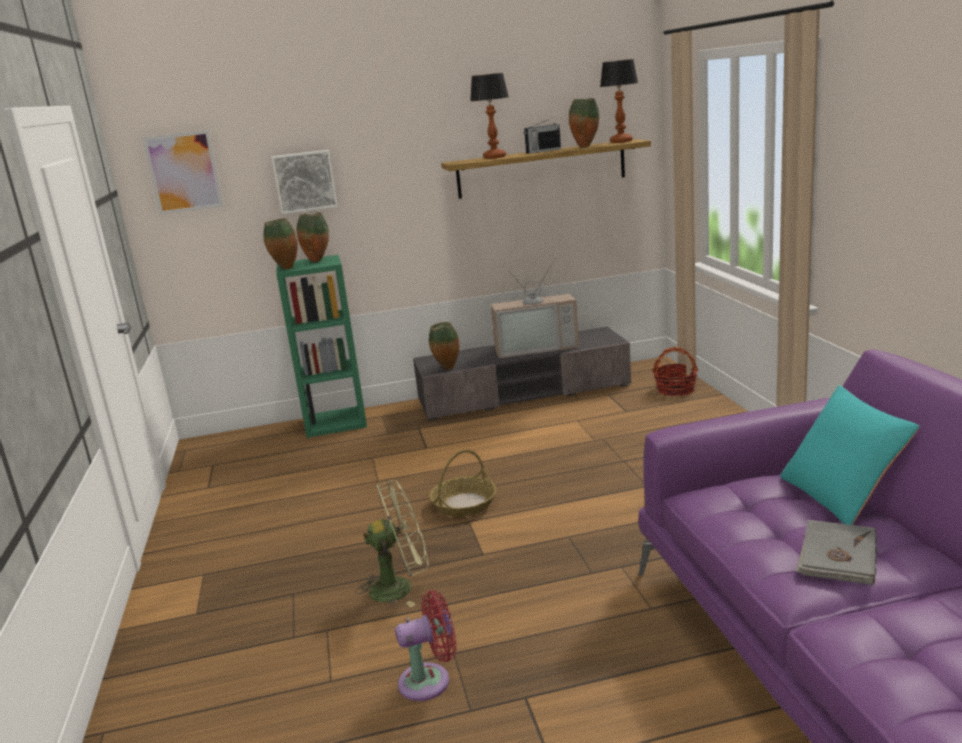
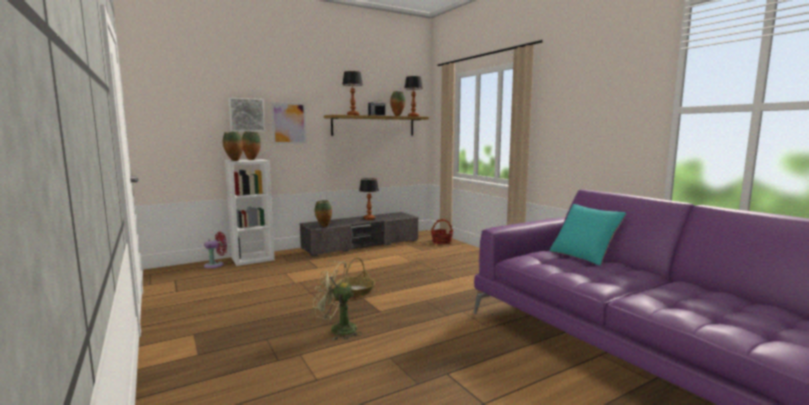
camera: 20 degrees left, 10 degrees down
(184, 172) = (172, 99): picture -> picture (289, 123)
(336, 422) = (253, 259): green bookcase -> white bookcase
(400, 587) = (337, 329): green fan -> green fan turned 135 degrees counterclockwise
(430, 681) = (383, 372): red fan -> red fan (216, 265)
(536, 347) = (369, 218): television -> table lamp
(837, 556) = (605, 274): grey book -> none

